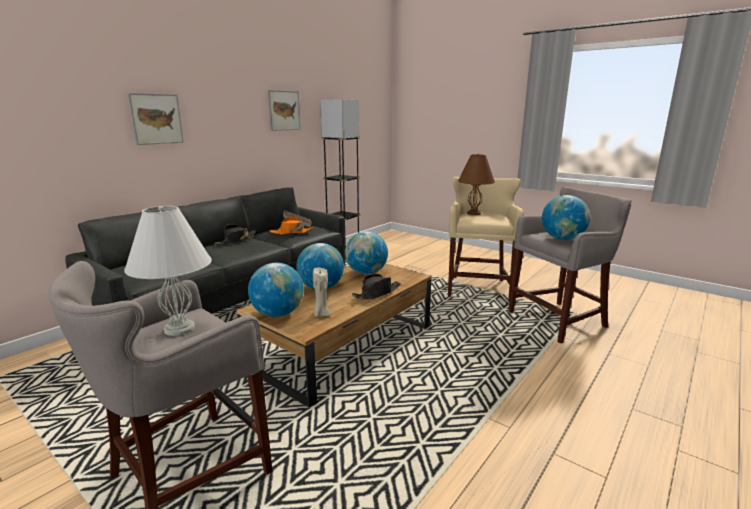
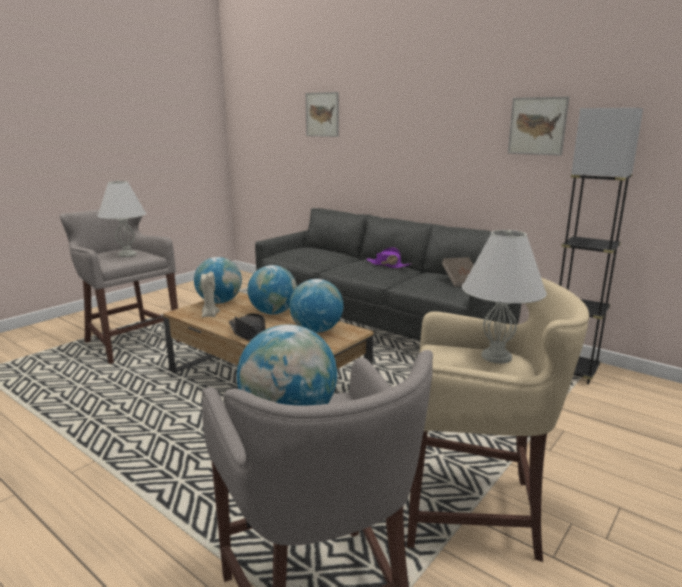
camera: 90 degrees right, 0 degrees up
(156, 119) = (382, 133): picture -> picture (322, 114)
(236, 240) = (388, 265): black hat -> purple hat
(291, 232) = (428, 280): orange hat -> none
(474, 213) = (496, 357): brown table lamp -> white table lamp

